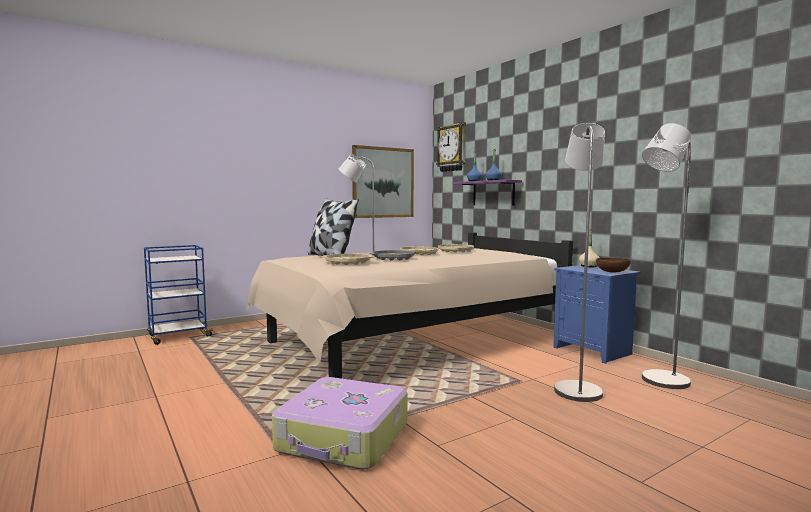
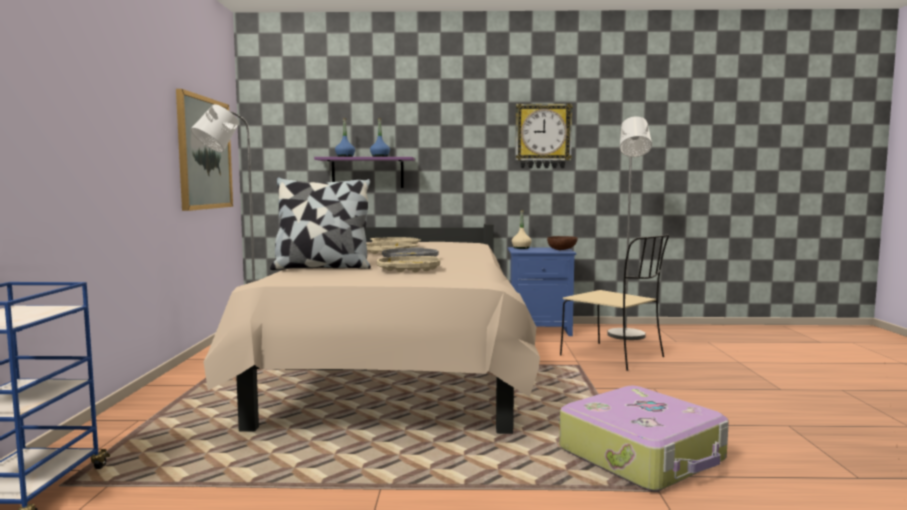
camera: 55 degrees left, 0 degrees up
(452, 148) = (285, 109): wall clock -> wall clock (543, 136)
(576, 388) = (614, 357): grey floor lamp -> beige chair

